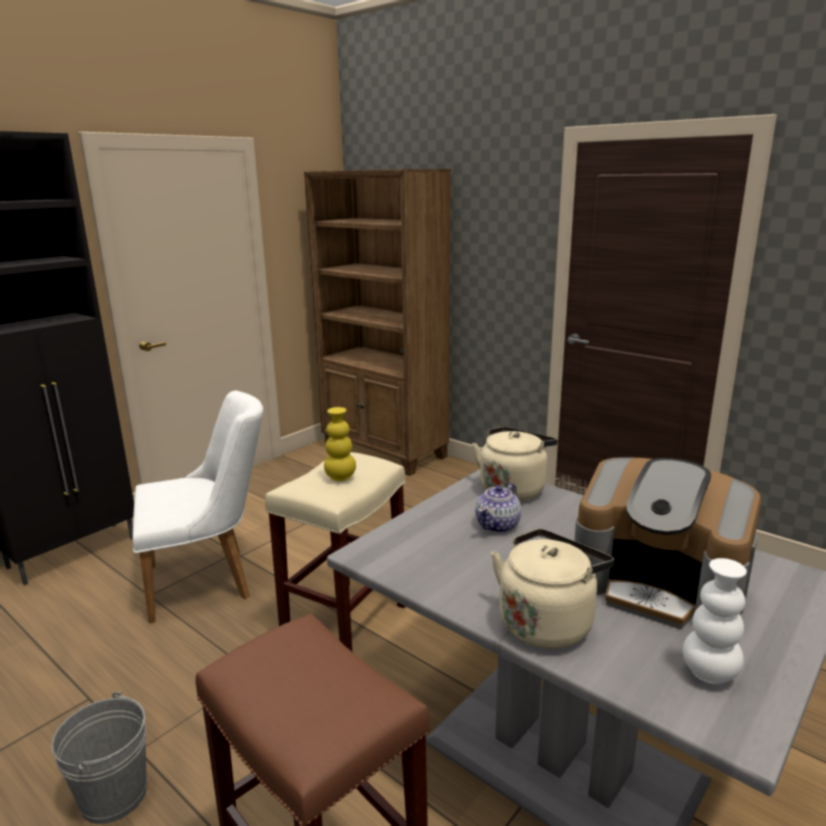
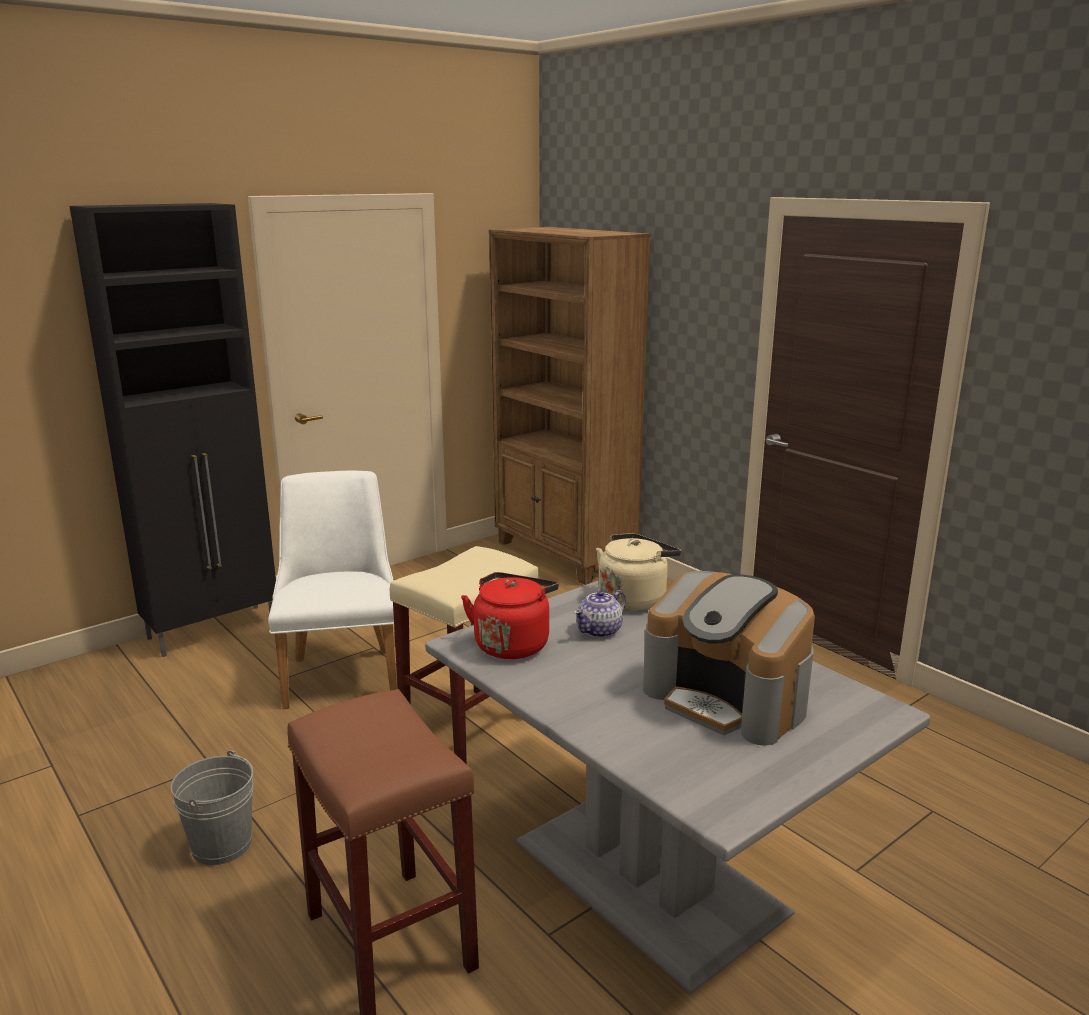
camera: 10 degrees right, 0 degrees up
(210, 580) = (342, 671): white chair -> white chair turned 90 degrees counterclockwise
(340, 478) = (467, 573): yellow vase -> none
(418, 548) = (513, 643): none -> red kettle
(547, 622) = (602, 716): beige kettle -> none
(709, 674) = (725, 771): white vase -> none

